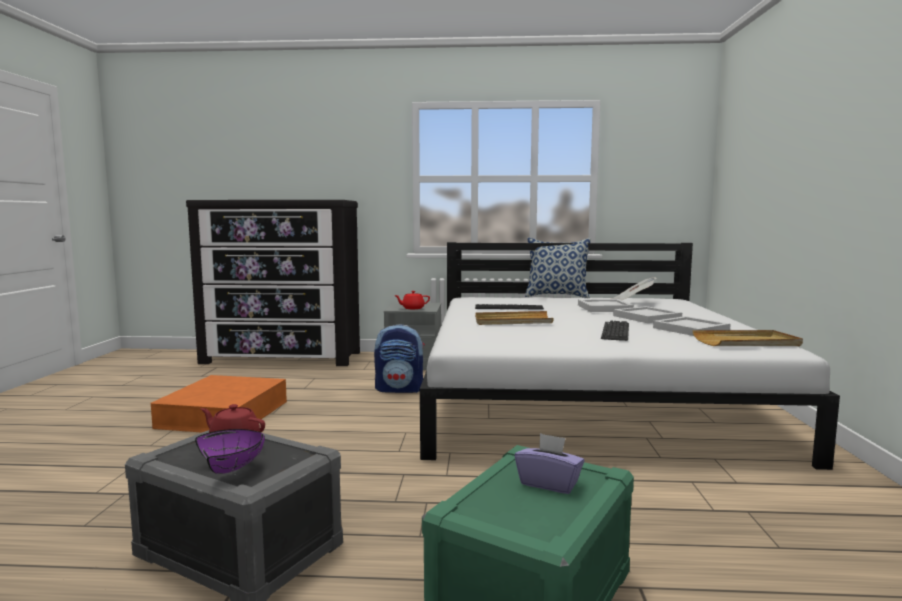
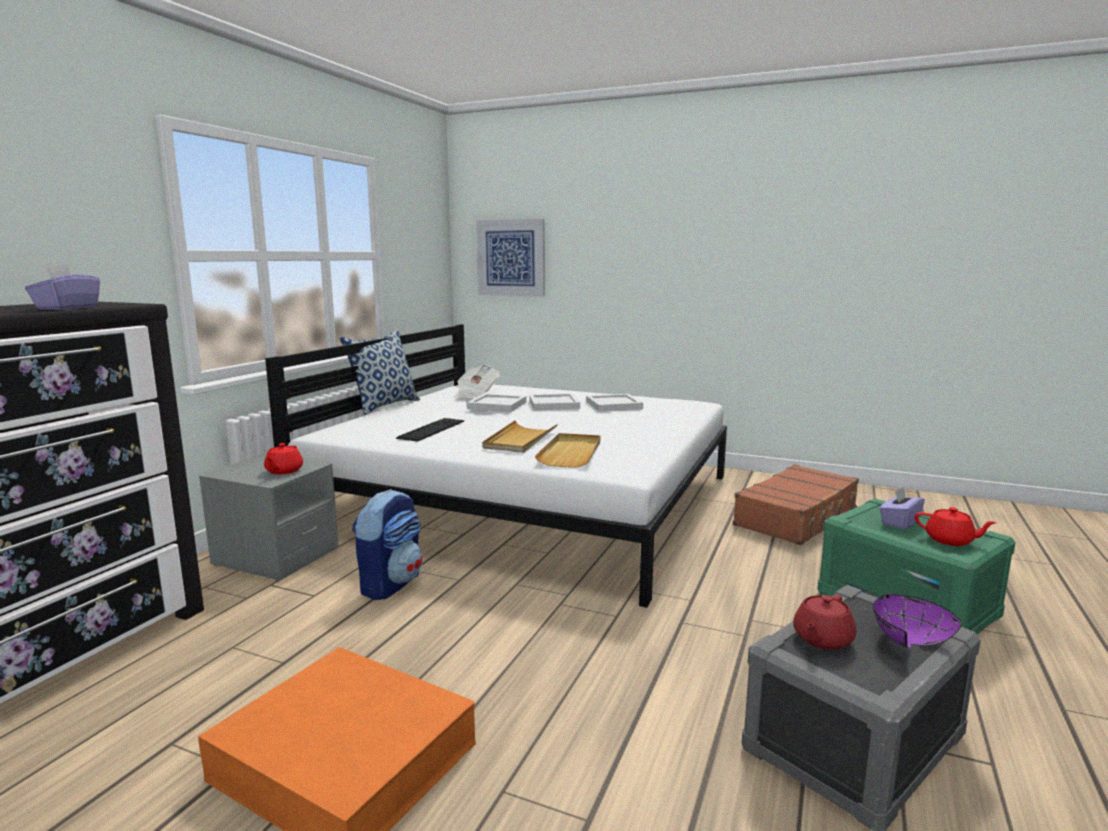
camera: 70 degrees left, 5 degrees up
(306, 199) = (67, 308): none -> purple tissue box
(504, 508) = (950, 540): none -> red teapot
(615, 331) = (604, 421): keyboard -> none
(740, 175) = (511, 258): none -> picture
(746, 342) = (672, 404): beige tray -> beige tray (571, 453)
(750, 523) = (797, 517): none -> brown suitcase

